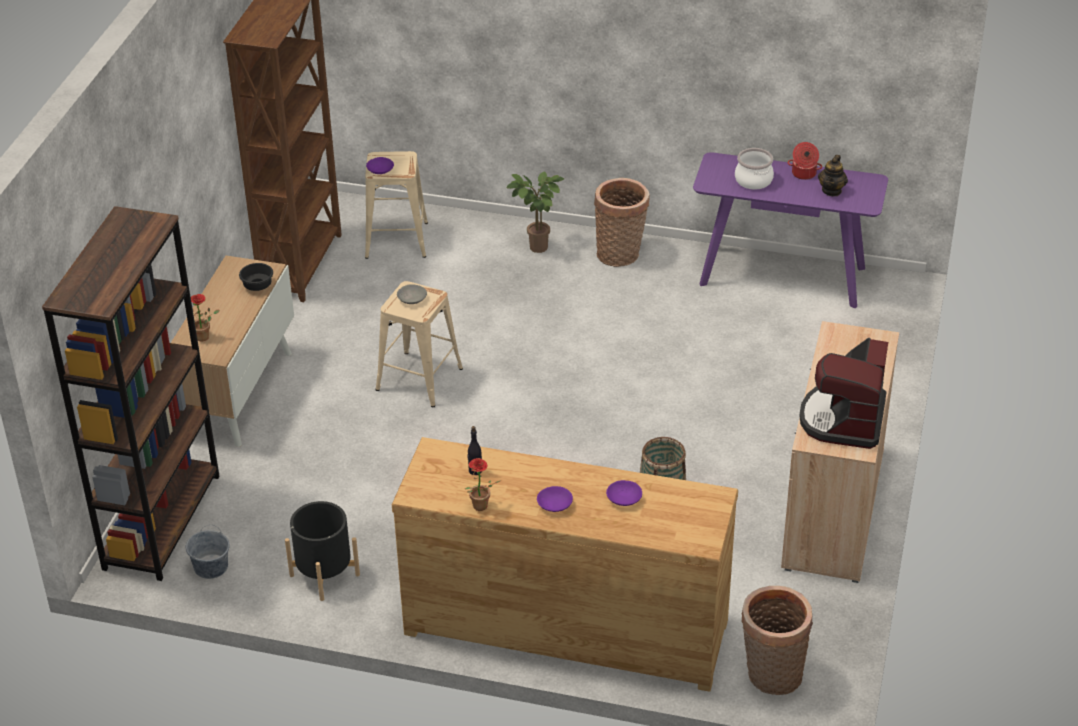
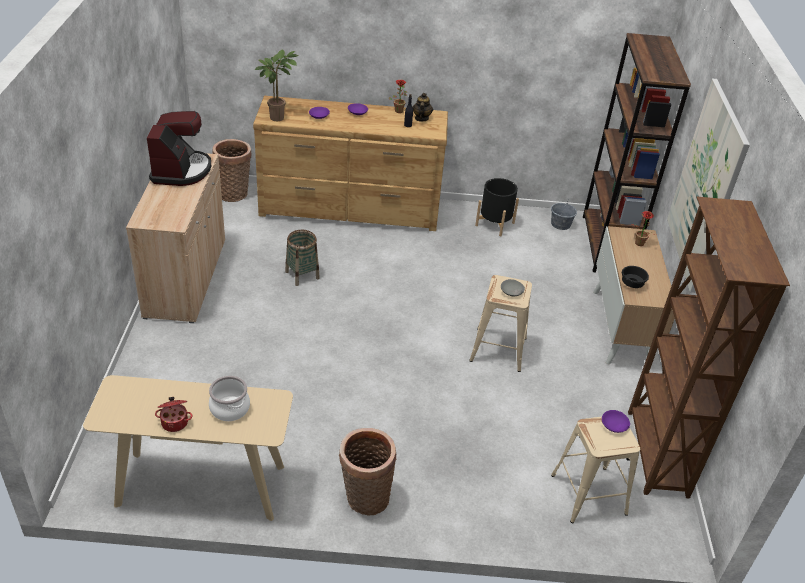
camera: 165 degrees right, 0 degrees up
(174, 179) = (706, 186): none -> picture
(537, 249) = (449, 496): potted plant -> potted plant (277, 116)
(783, 276) = (201, 486): purple console table -> beige console table
(832, 190) = (148, 401): teapot -> teapot (421, 118)

